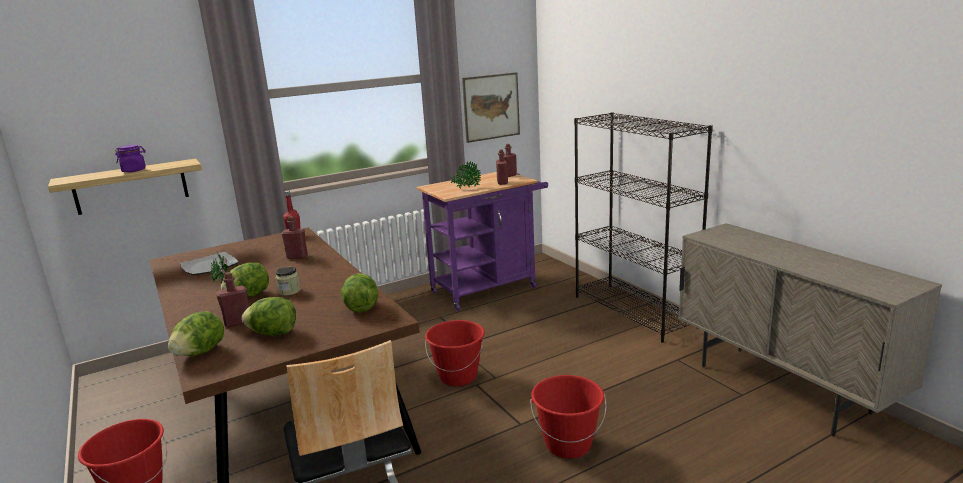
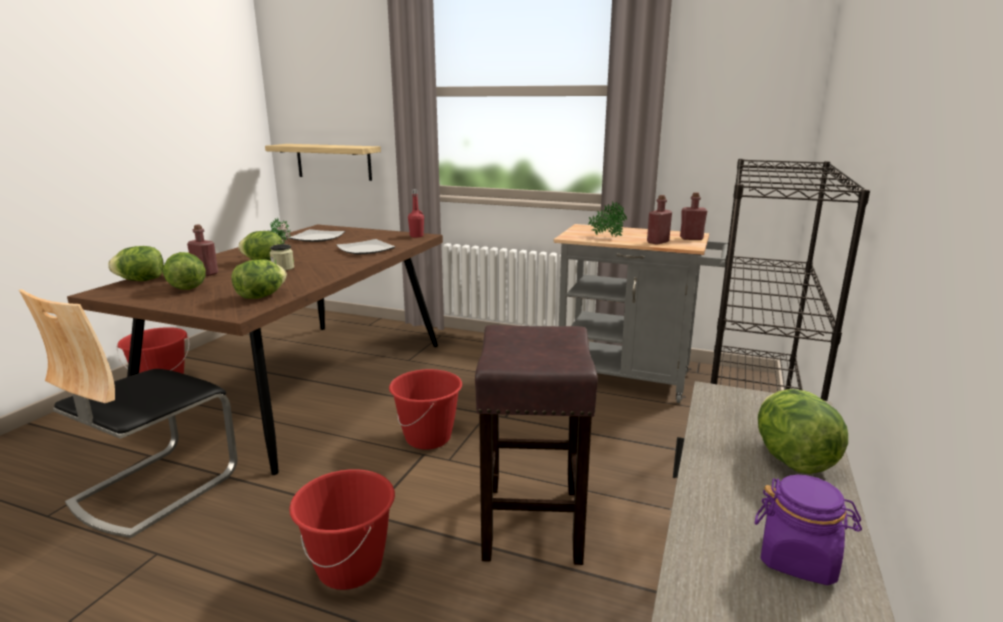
camera: 50 degrees right, 0 degrees up
(134, 170) = (324, 146): purple jar -> purple jar (798, 559)
(297, 256) = (365, 250): red bottle -> plate
(489, 288) = (632, 379): purple cart -> grey cart
(491, 107) = (722, 142): picture -> none
(593, 372) = (533, 524): none -> brown stool
(765, 242) = (792, 459): none -> lettuce

